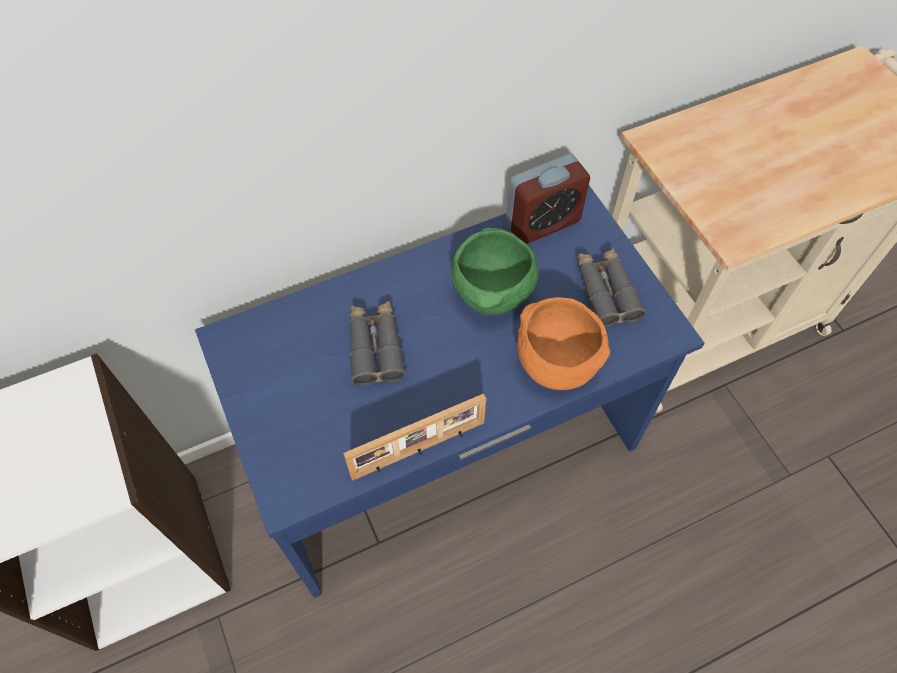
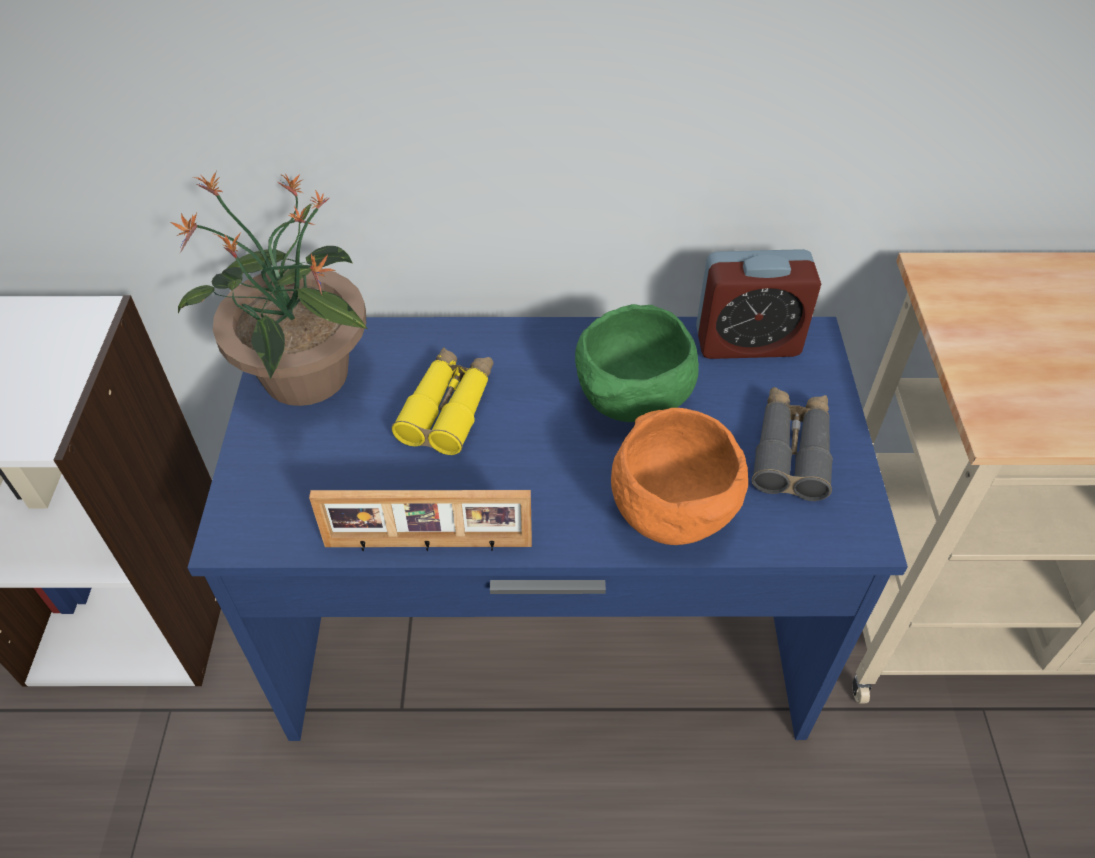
camera: 25 degrees right, 10 degrees down
(260, 363) = (305, 377): none -> potted plant
(375, 347) = (448, 408): grey binoculars -> yellow binoculars

